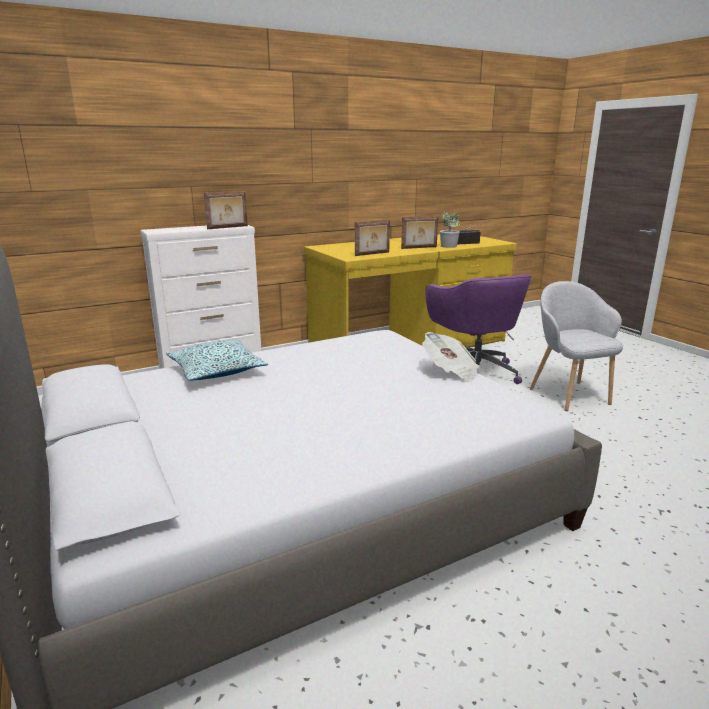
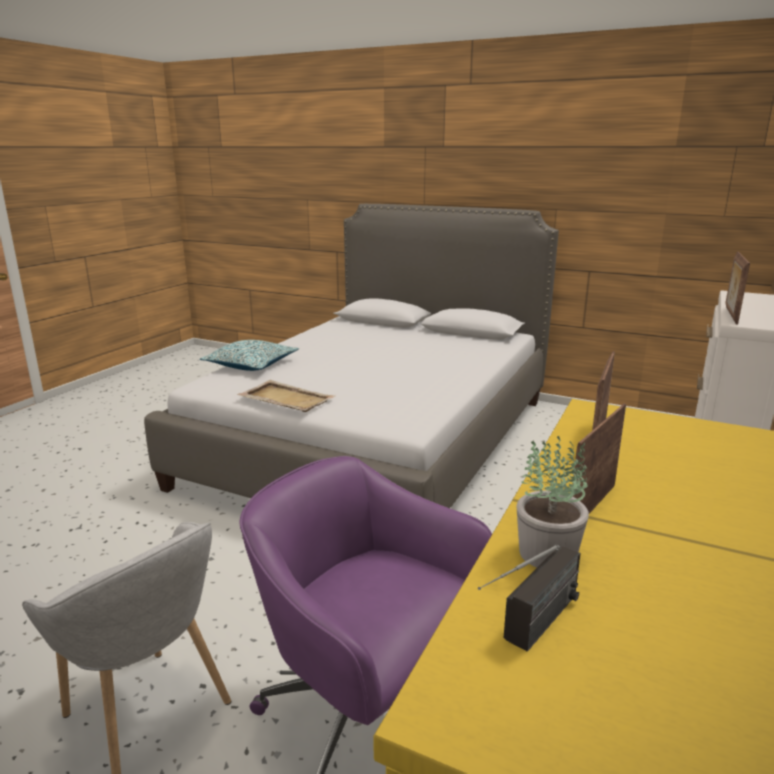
camera: 145 degrees right, 0 degrees up
(216, 371) = (466, 359): pillow -> pillow (251, 365)
(450, 371) = (286, 399): newspaper -> beige tray

